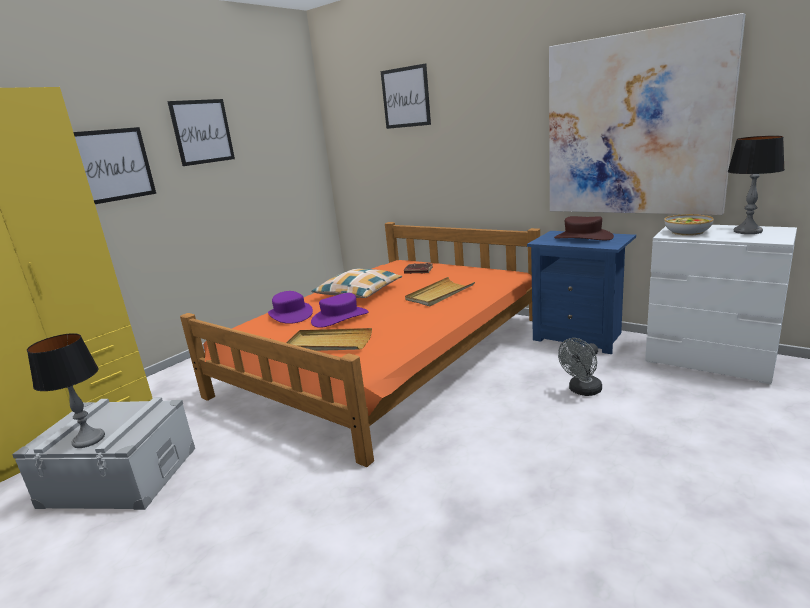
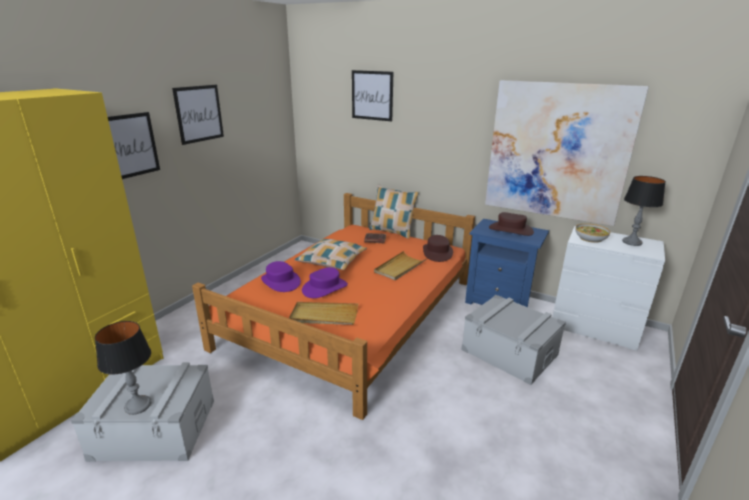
camera: 10 degrees left, 5 degrees up
(443, 262) = (392, 232): none -> pillow
(493, 277) = (437, 253): none -> brown hat
(582, 391) = (509, 352): grey fan -> grey storage box

